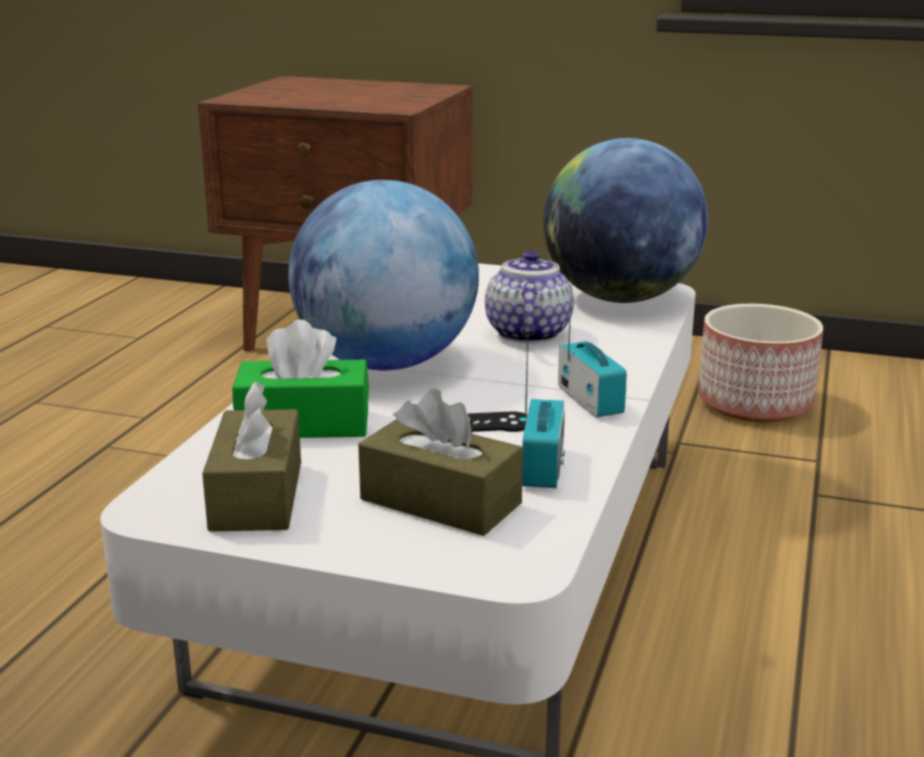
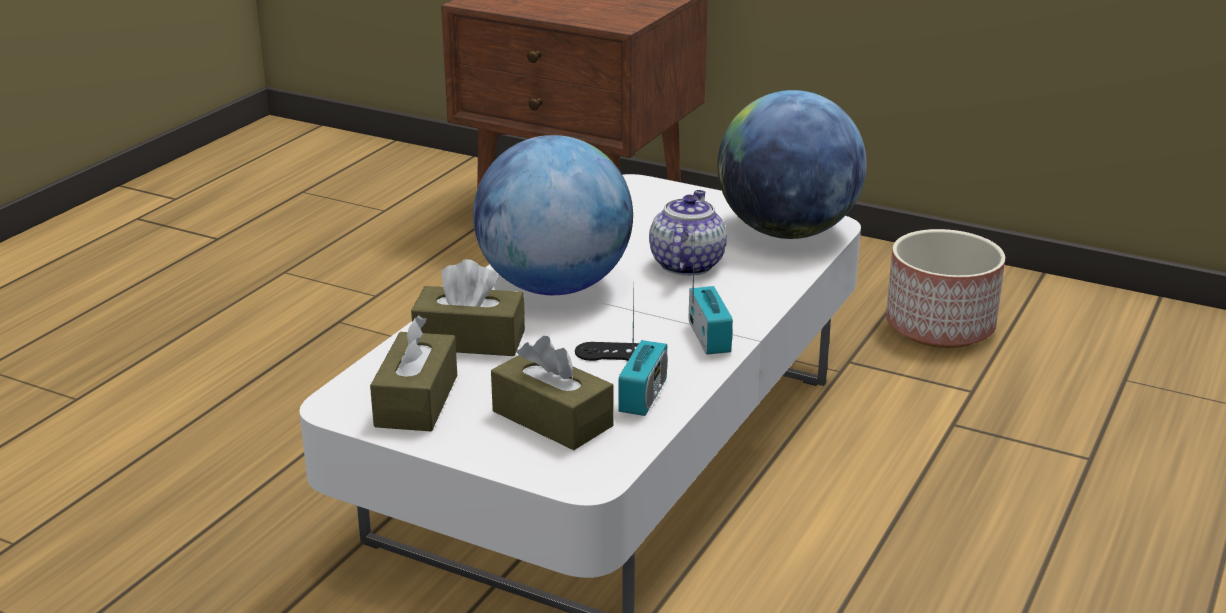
camera: 10 degrees right, 5 degrees up
(304, 424) = (470, 340): green tissue box -> brown tissue box

